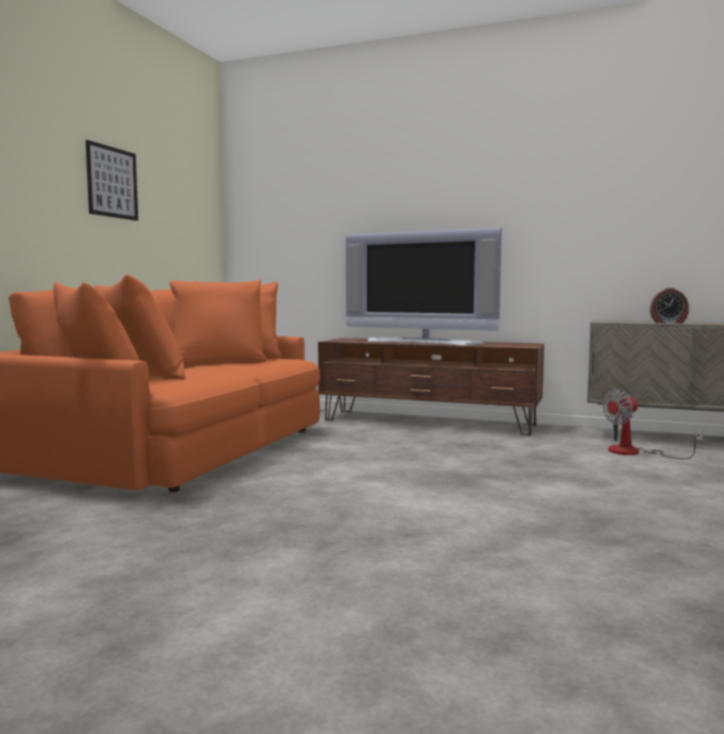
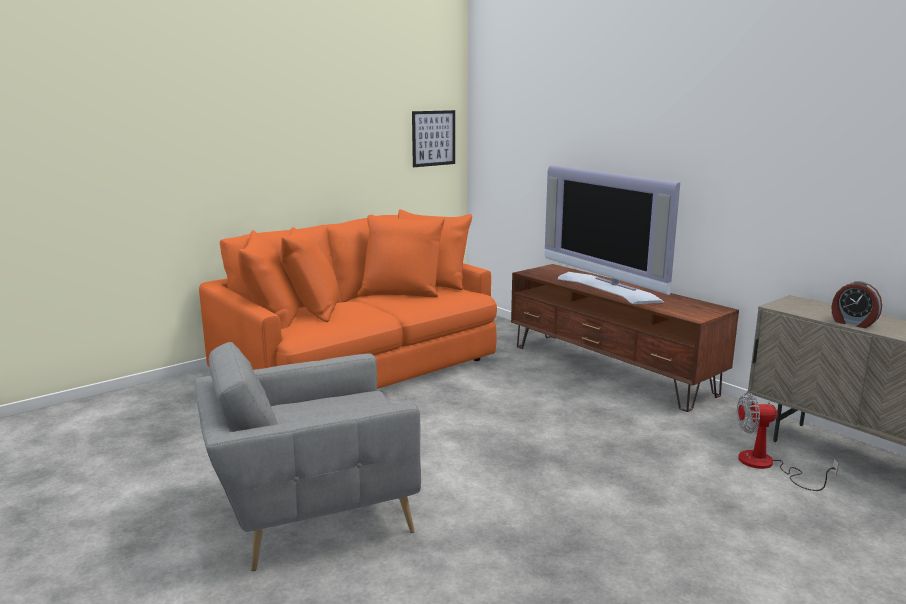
camera: 30 degrees right, 10 degrees up
(112, 182) = (331, 123): picture -> picture (433, 138)
(324, 560) = (311, 516): none -> grey armchair

